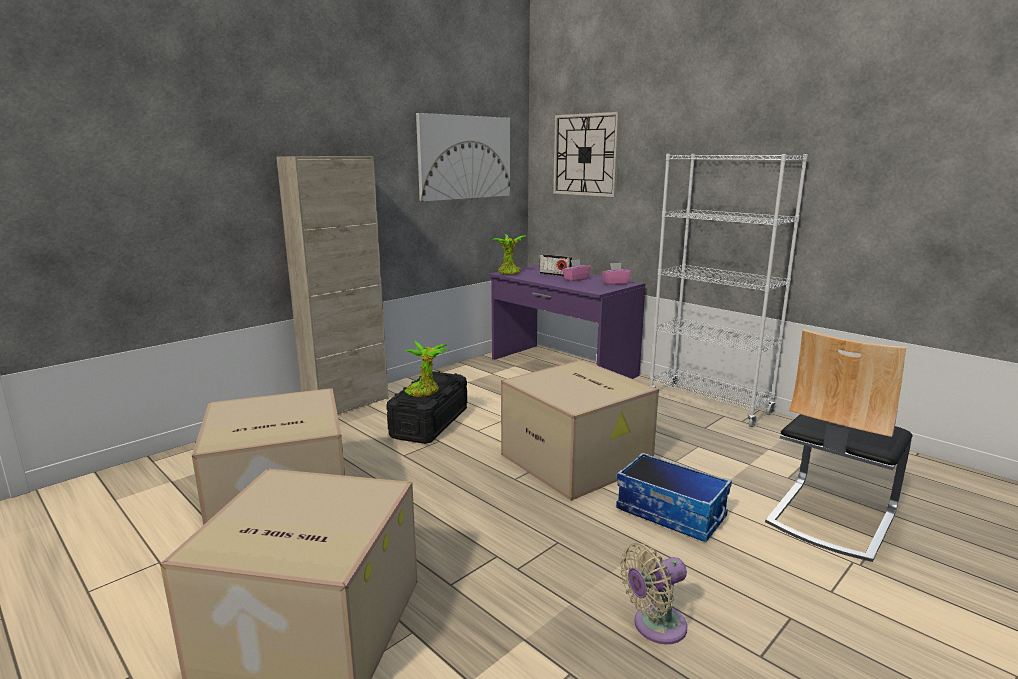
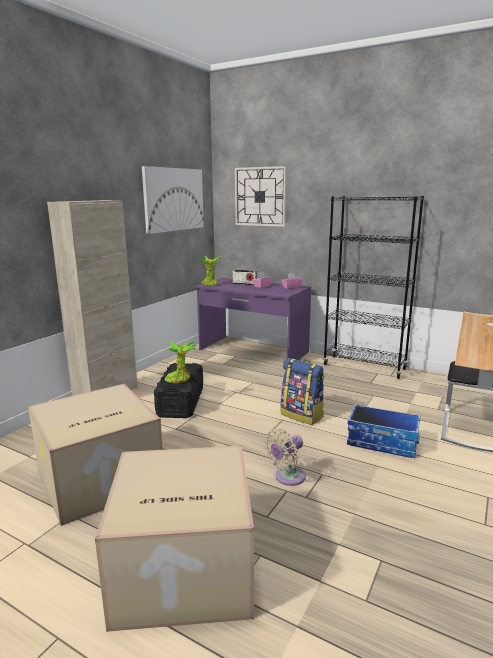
camera: 15 degrees left, 0 degrees up
(578, 460) = (302, 415): cardboard box -> backpack
(655, 626) = (414, 518): beige fan -> beige fan (287, 477)
(709, 405) = (364, 367): white bookcase -> black bookcase

